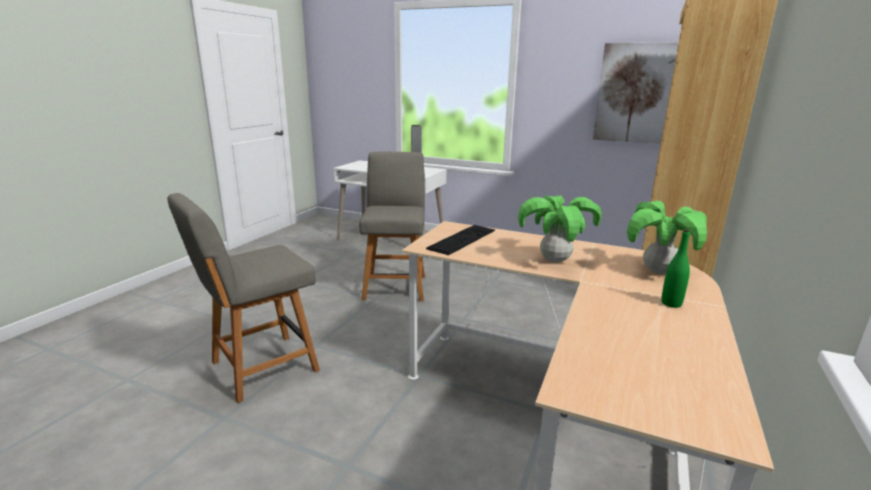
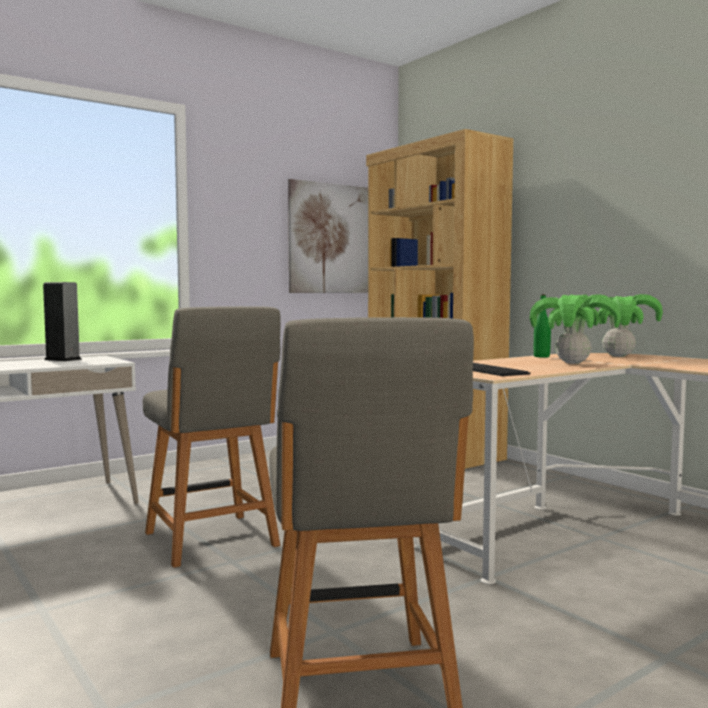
camera: 60 degrees left, 15 degrees down
(395, 286) = (212, 541): grey chair -> grey chair turned 150 degrees counterclockwise
(671, 303) = (688, 361): green bottle -> green bottle (541, 356)

